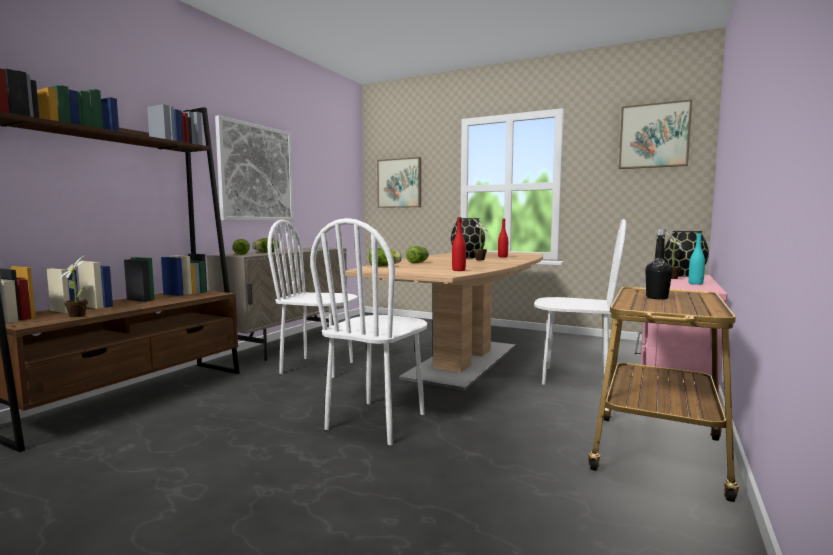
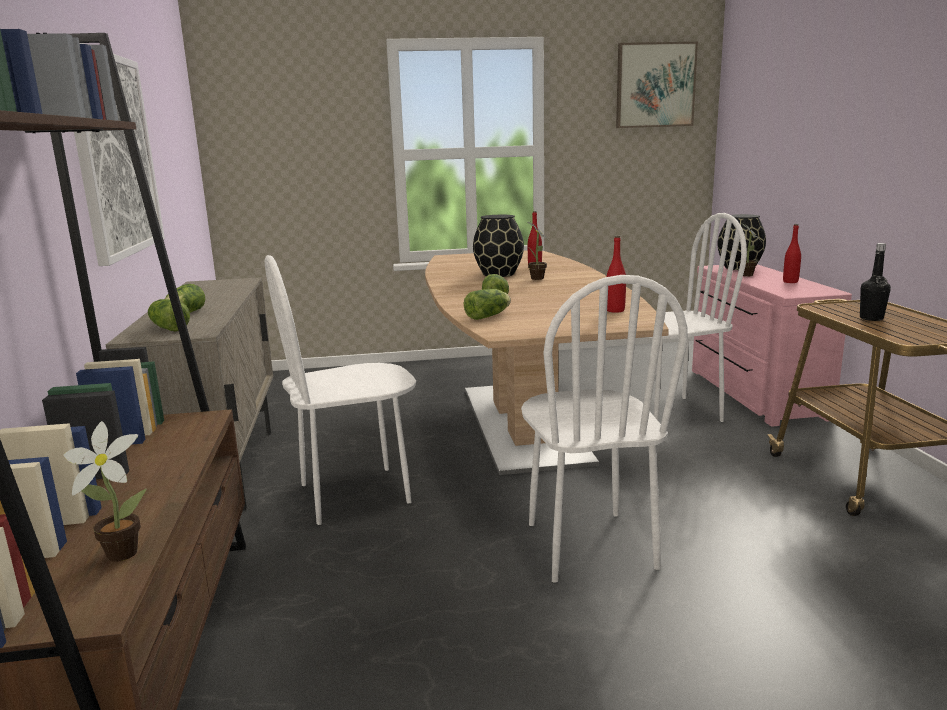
camera: 35 degrees left, 10 degrees up
(399, 183) = (277, 145): picture -> none
(695, 283) = (790, 282): turquoise bottle -> red bottle

